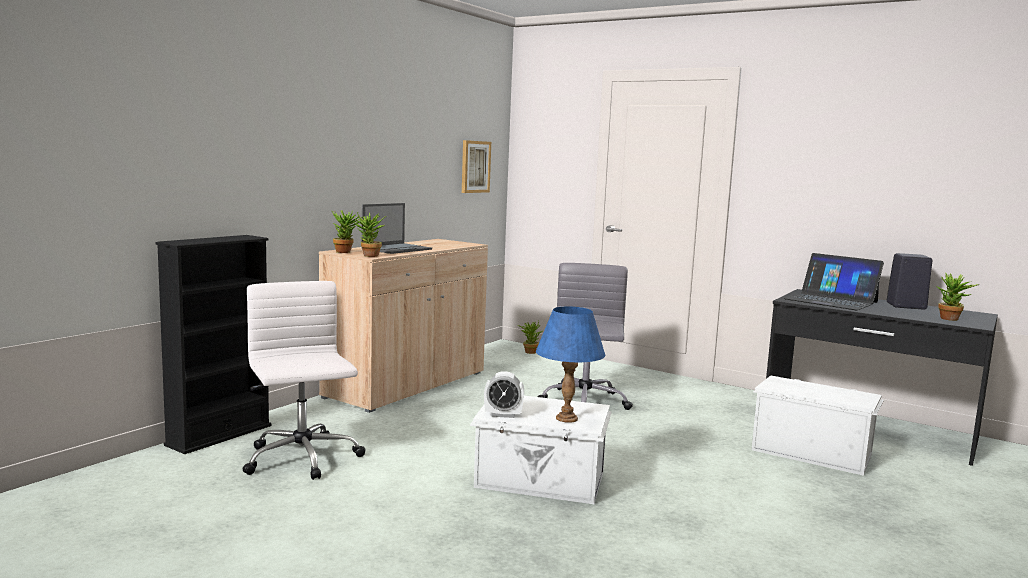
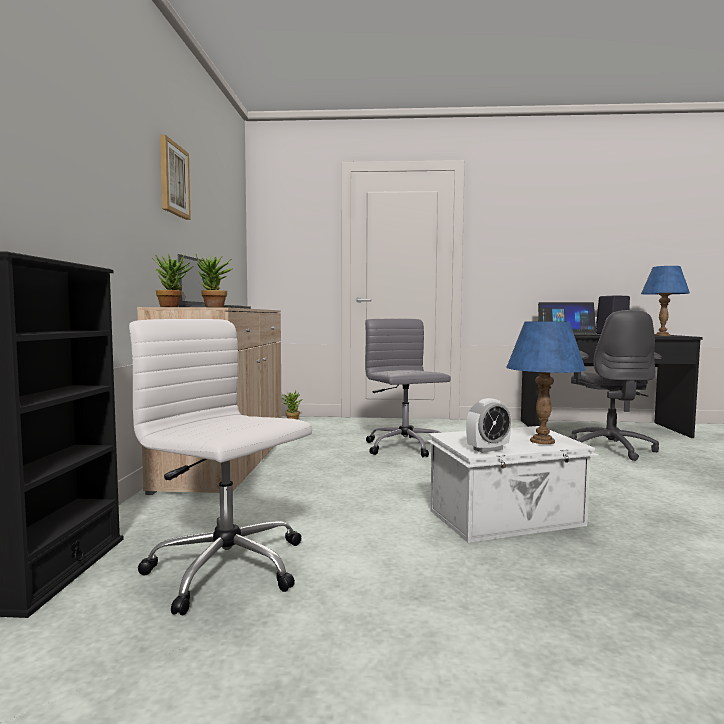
camera: 30 degrees left, 5 degrees down
(475, 166) = (231, 244): picture -> picture (173, 179)
(811, 451) = (610, 448): white storage box -> grey office chair
(951, 319) = (662, 335): potted plant -> blue table lamp

